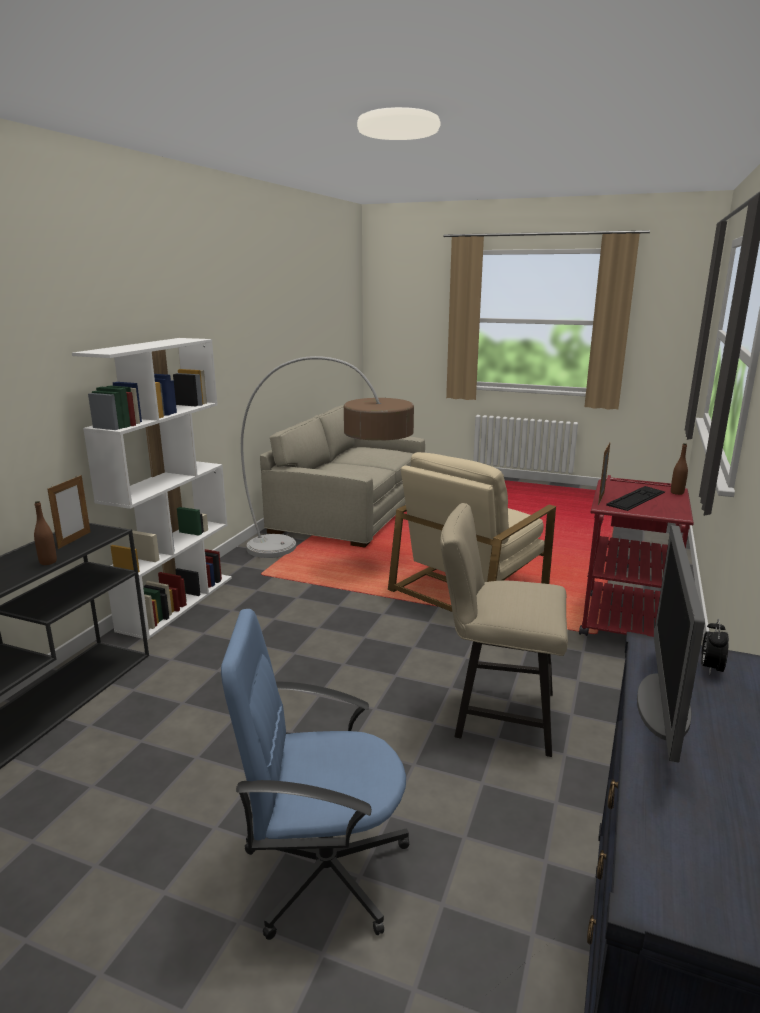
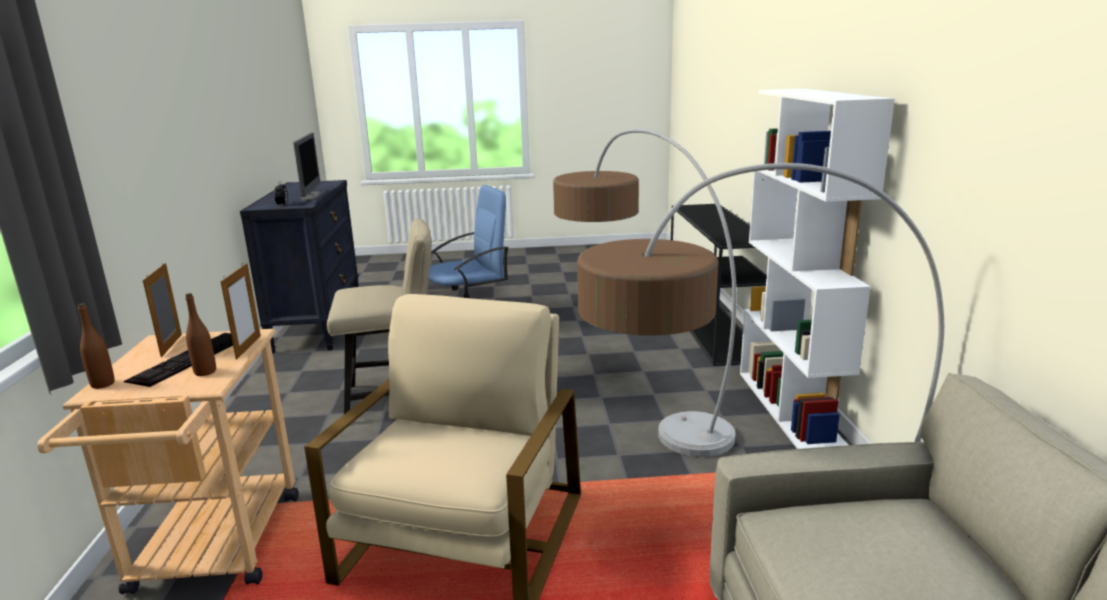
camera: 155 degrees right, 0 degrees up
(48, 562) = (708, 227): brown bottle -> brown bottle (205, 372)
(74, 540) = (736, 236): picture frame -> picture frame (171, 345)
(267, 645) = (633, 396): none -> floor lamp
(625, 616) = (213, 552): red cart -> beige cart

